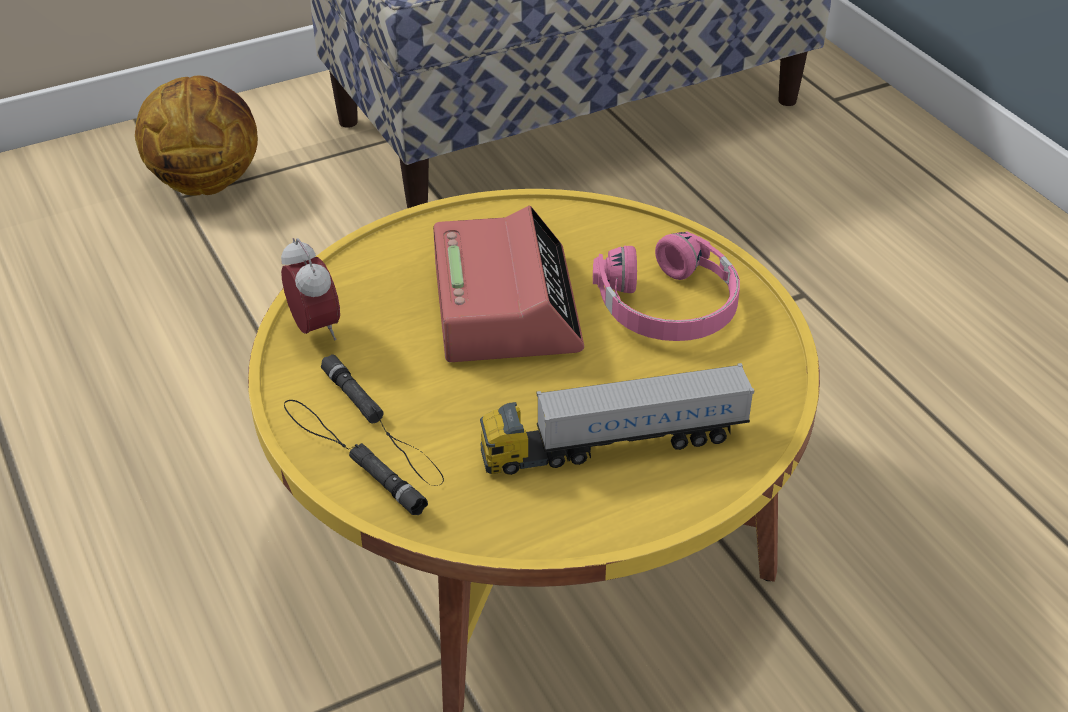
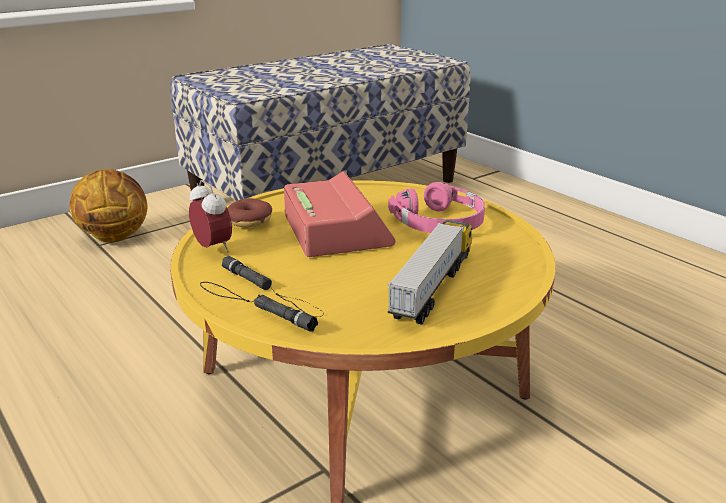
camera: 10 degrees left, 15 degrees down
(379, 271) = (249, 220): none -> donut
(614, 445) = (433, 286): toy truck -> toy truck turned 135 degrees clockwise

